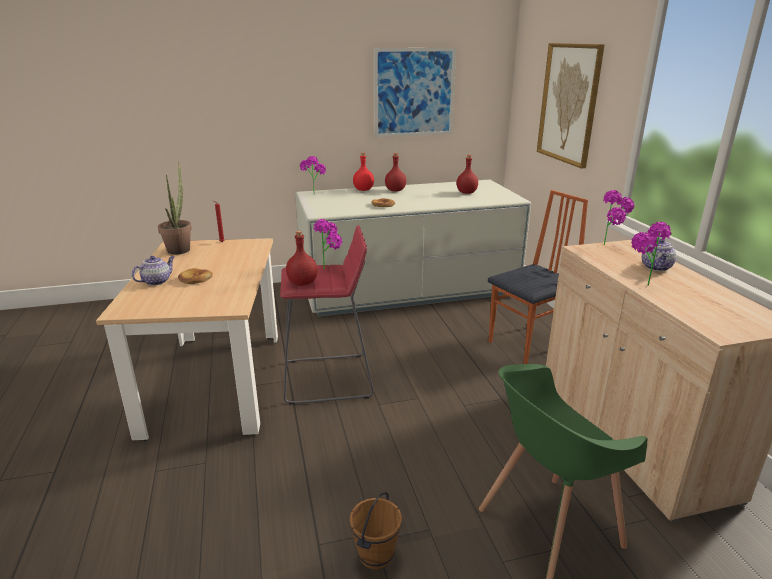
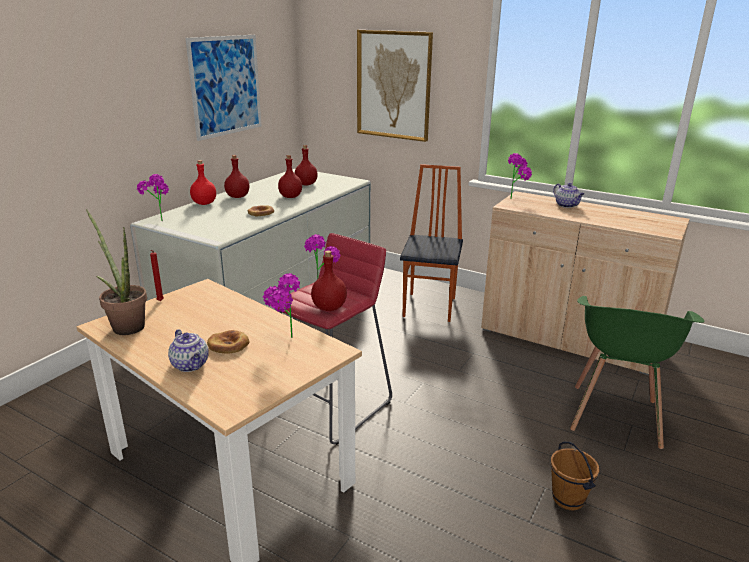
camera: 45 degrees left, 0 degrees up
(157, 281) = (191, 365): teapot -> teapot turned 150 degrees clockwise
(431, 199) = (290, 197): none -> red bottle
(639, 284) = (583, 219): potted plant -> potted plant (283, 340)

